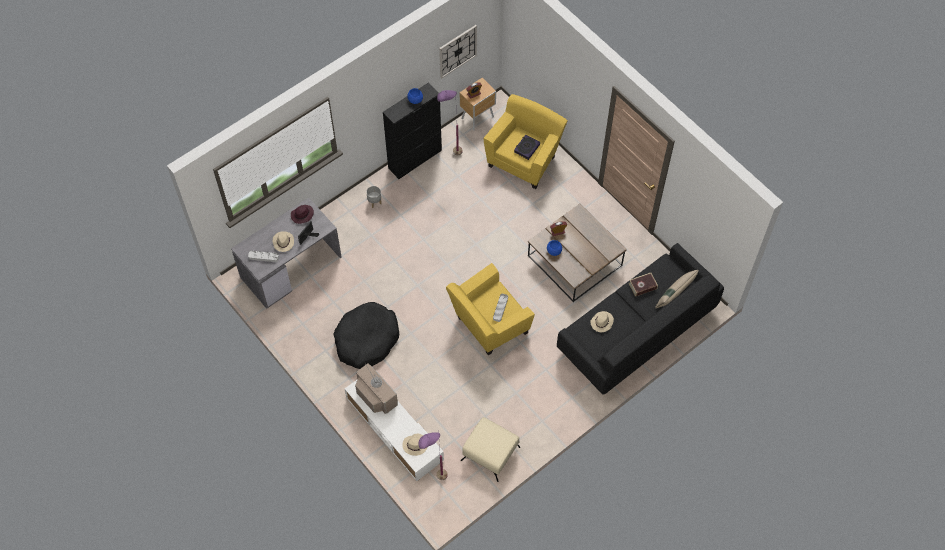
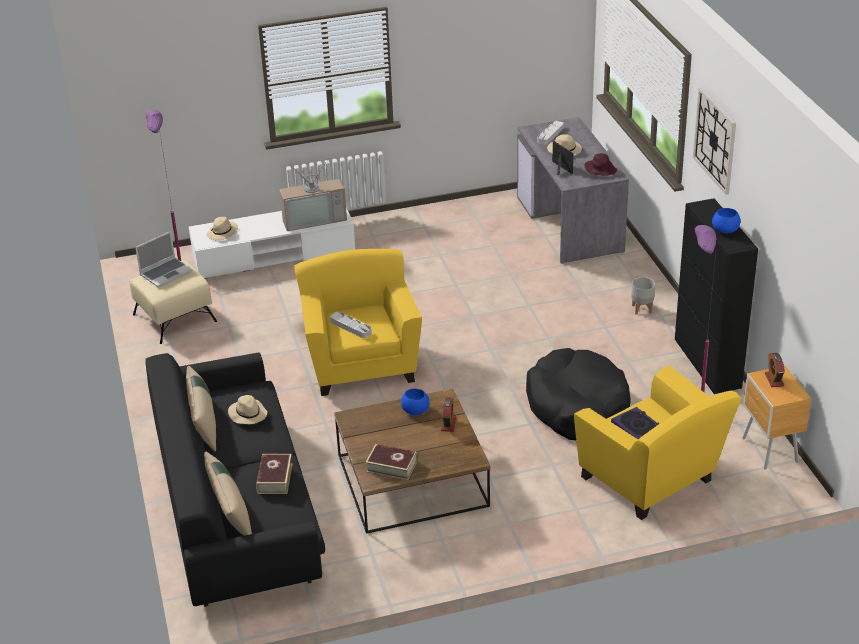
camera: 115 degrees right, 25 degrees down
(366, 340) = (416, 259): black dog bed -> black dog bed (578, 407)
(457, 51) = (801, 266): wall clock -> wall clock (715, 140)
(486, 444) = (166, 273): none -> laptop
(602, 244) = (391, 467): none -> book
(618, 341) = (204, 424): none -> beige pillow

